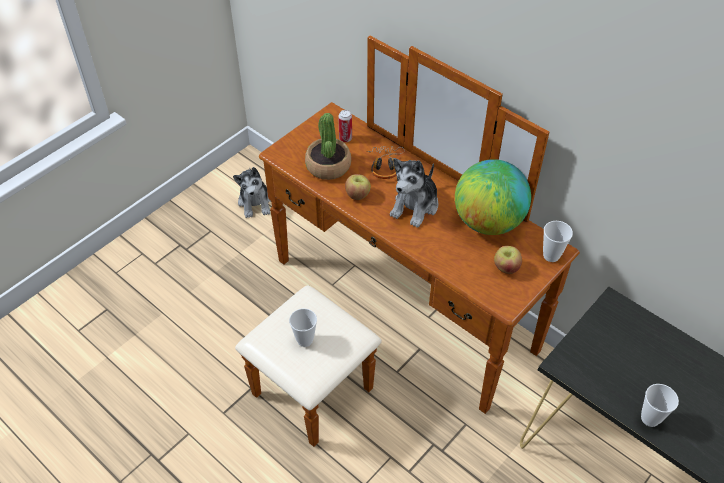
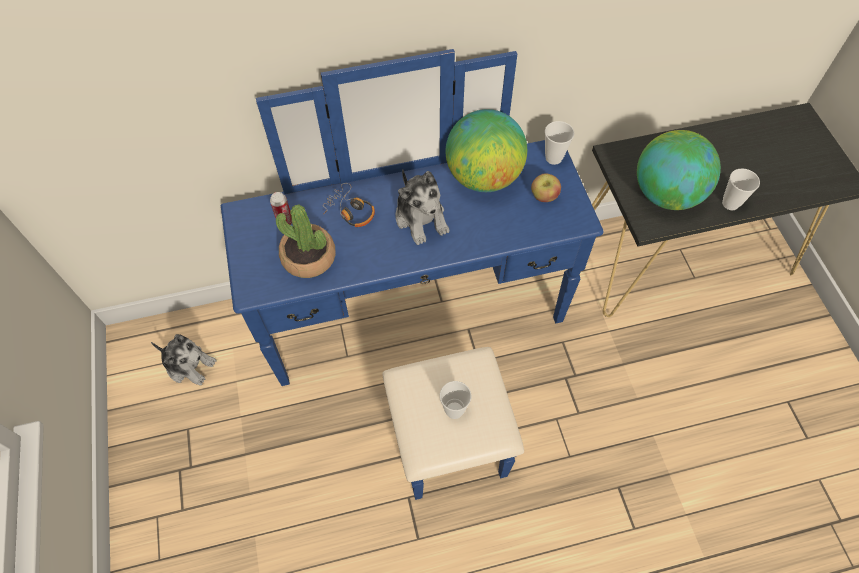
camera: 55 degrees left, 10 degrees up
(357, 195) = (369, 255): apple -> none
(385, 324) = (423, 339): brown dresser -> blue dresser
(609, 363) = (666, 194): none -> globe

